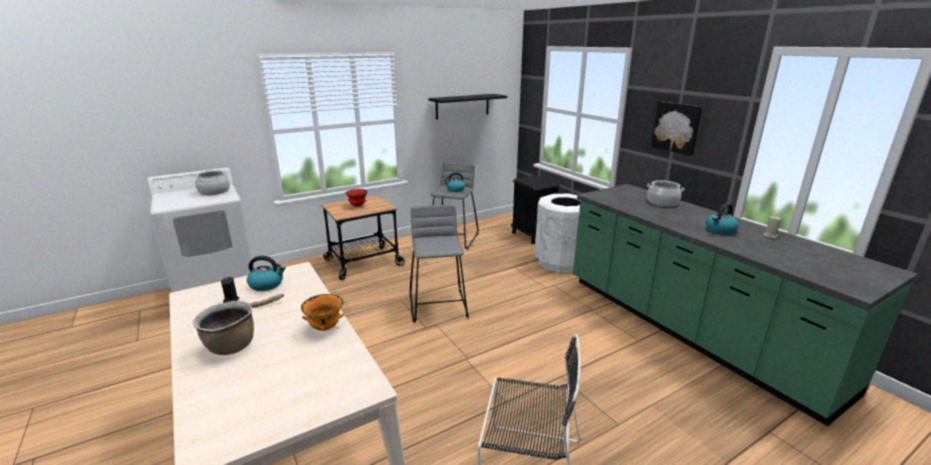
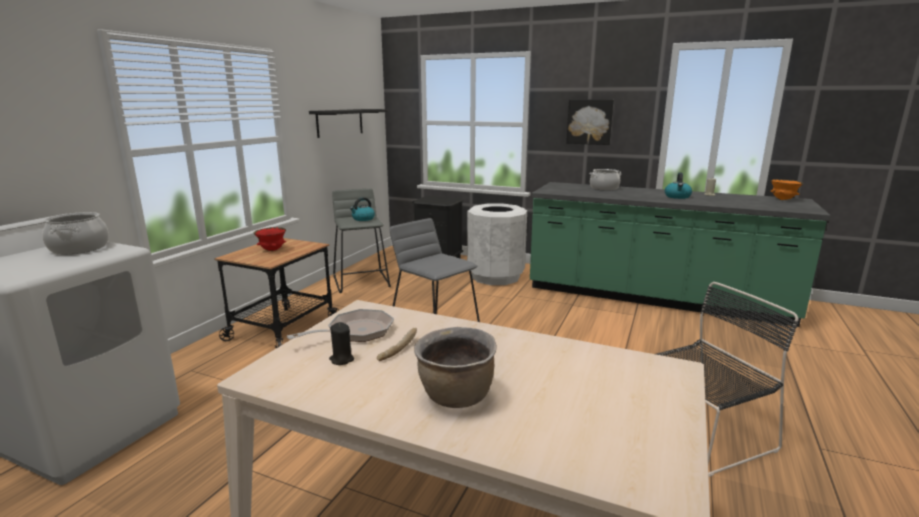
camera: 35 degrees left, 5 degrees down
(267, 284) = (355, 332): kettle -> frying pan
(325, 328) = (520, 343): orange bowl -> orange bowl (783, 199)

